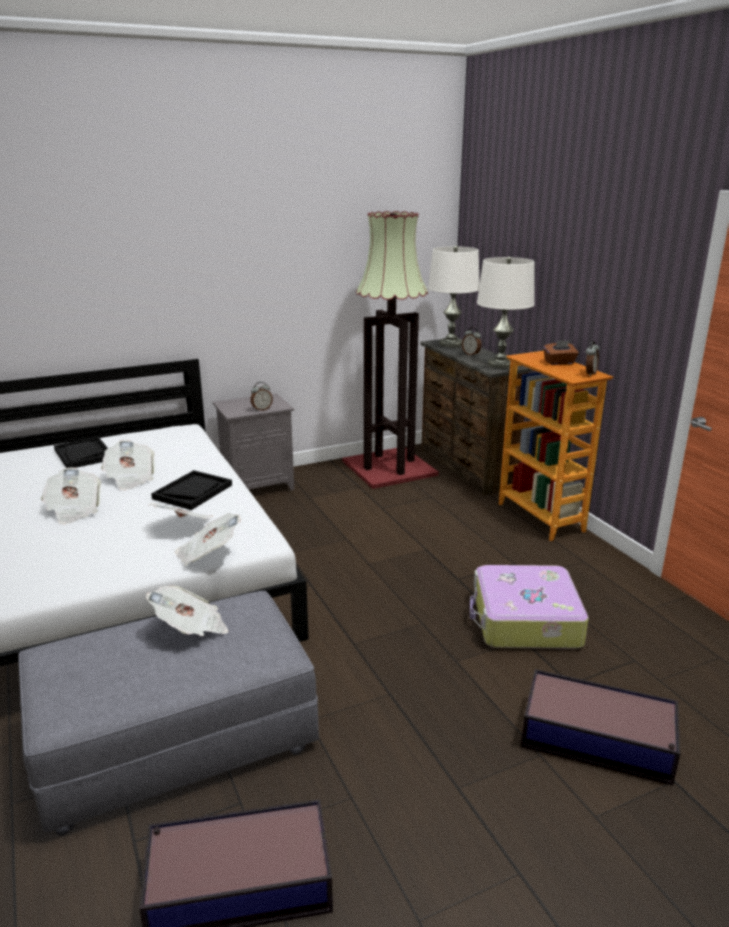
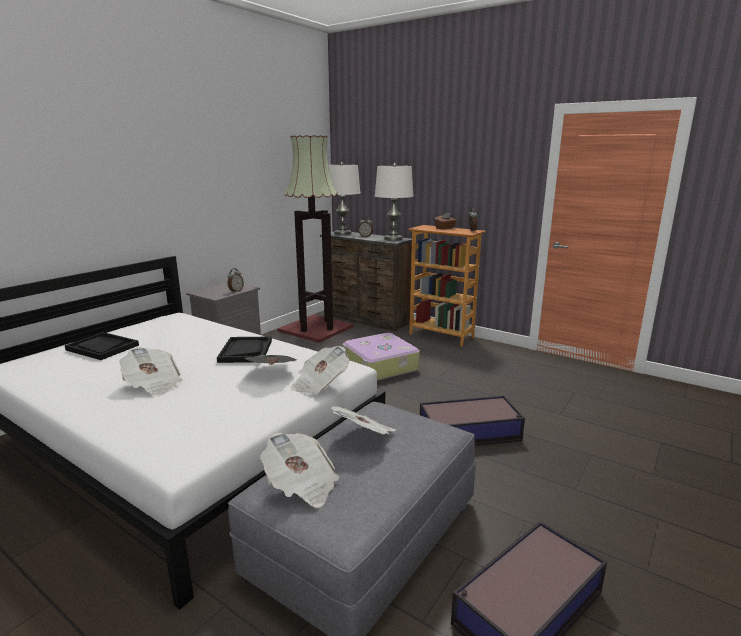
camera: 30 degrees left, 5 degrees down
(130, 478) = (175, 354): newspaper -> newspaper (301, 485)
(524, 621) = (499, 390): suitcase -> suitcase (379, 366)
(599, 739) = (607, 436): storage box -> storage box (470, 432)

